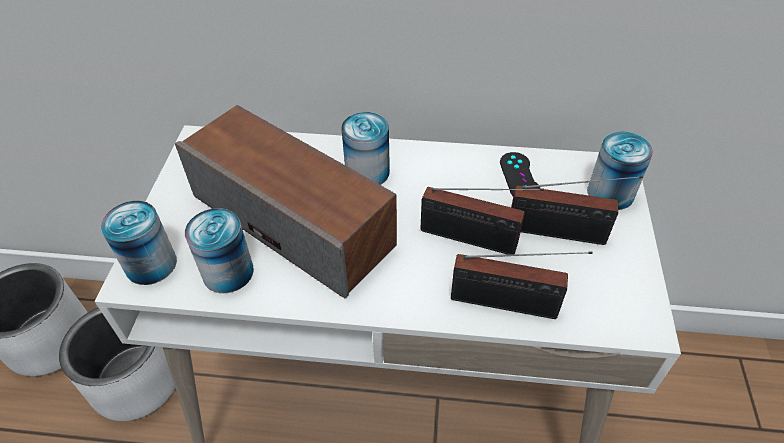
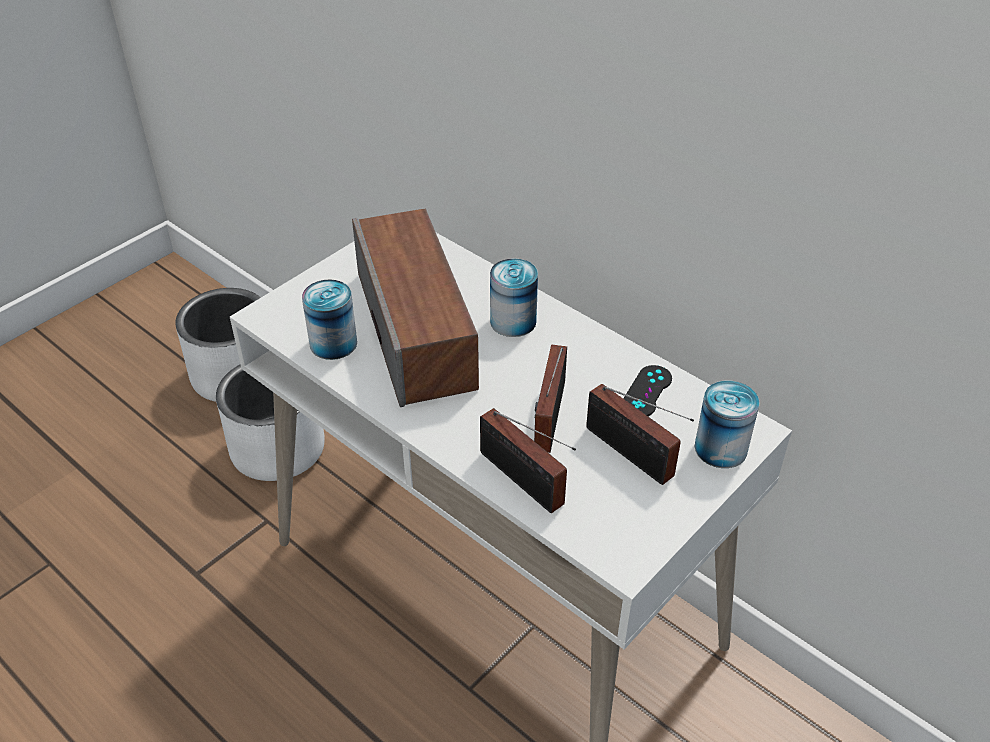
camera: 35 degrees right, 5 degrees down
(151, 264) = (286, 310): can -> none
(473, 240) = (547, 420): radio -> radio turned 45 degrees clockwise

